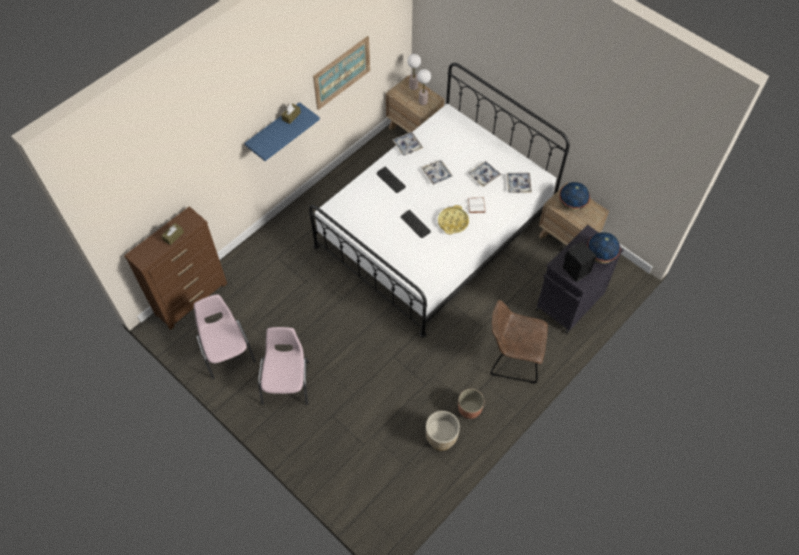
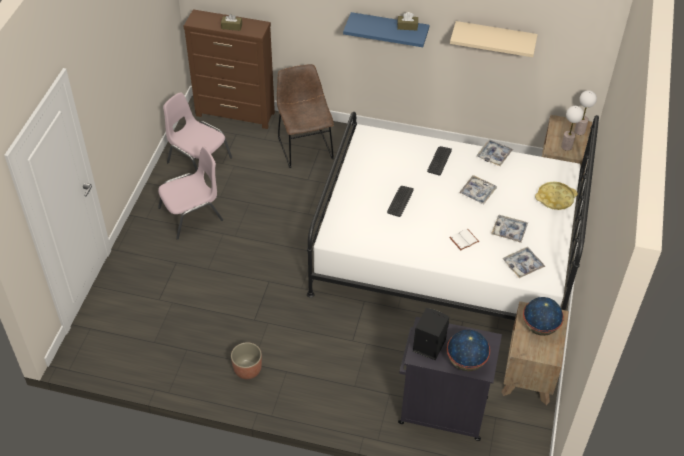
camera: 60 degrees right, 10 degrees down
(226, 350) = (198, 160): pink chair -> pink chair turned 90 degrees counterclockwise
(342, 72) = (494, 38): picture -> beige shelf
(441, 438) = (200, 359): beige planter -> none
(453, 222) = (427, 229): yellow tray -> yellow tray (555, 198)
(512, 359) = (332, 384): brown chair -> brown chair (304, 146)

